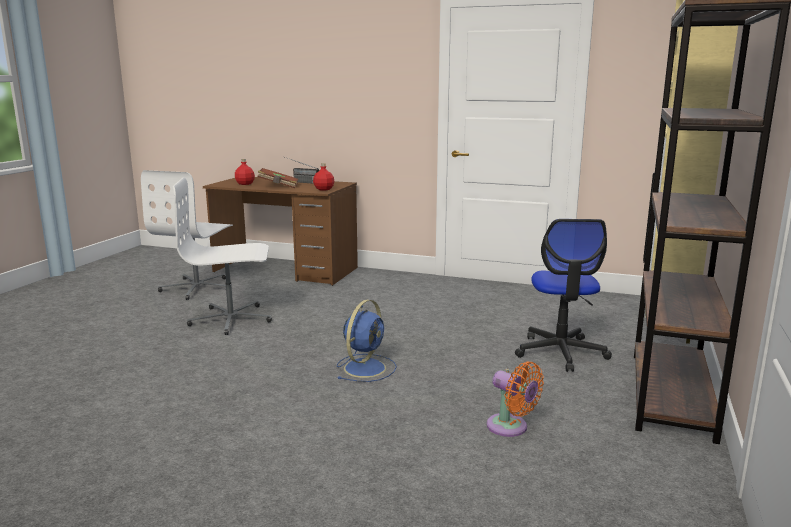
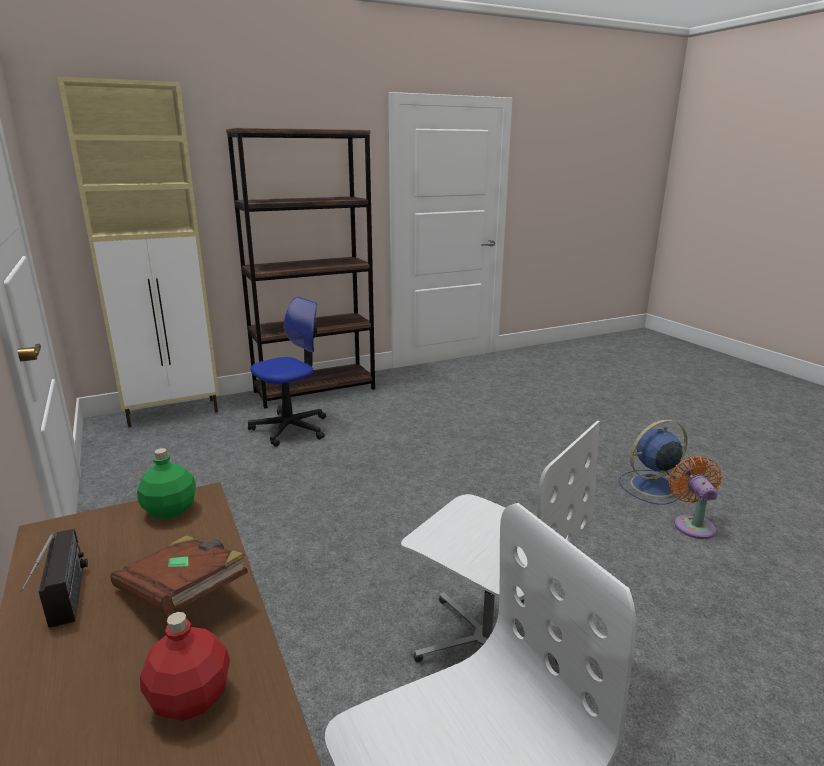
camera: 135 degrees left, 5 degrees up
(323, 189) = (170, 510): red bottle -> green bottle
(366, 367) = (437, 480): blue fan -> blue fan (651, 486)
(510, 427) = (426, 411): orange fan -> orange fan (692, 524)

